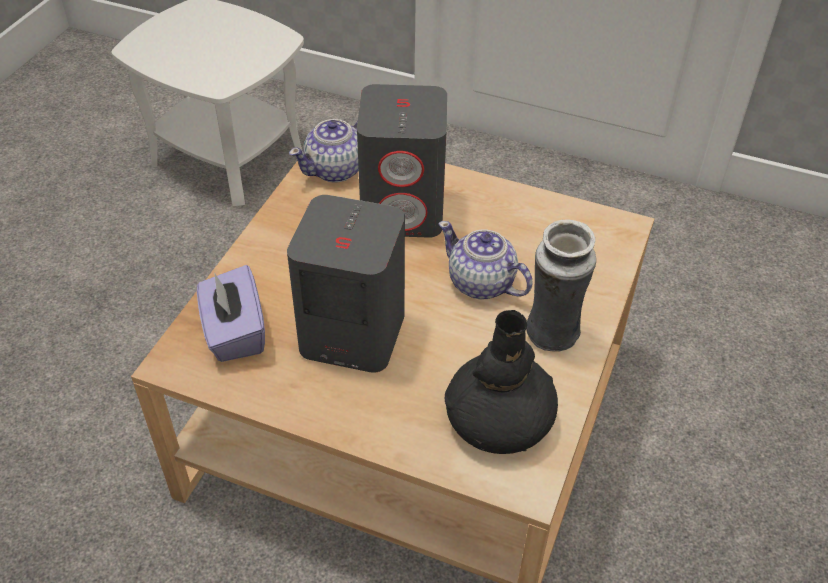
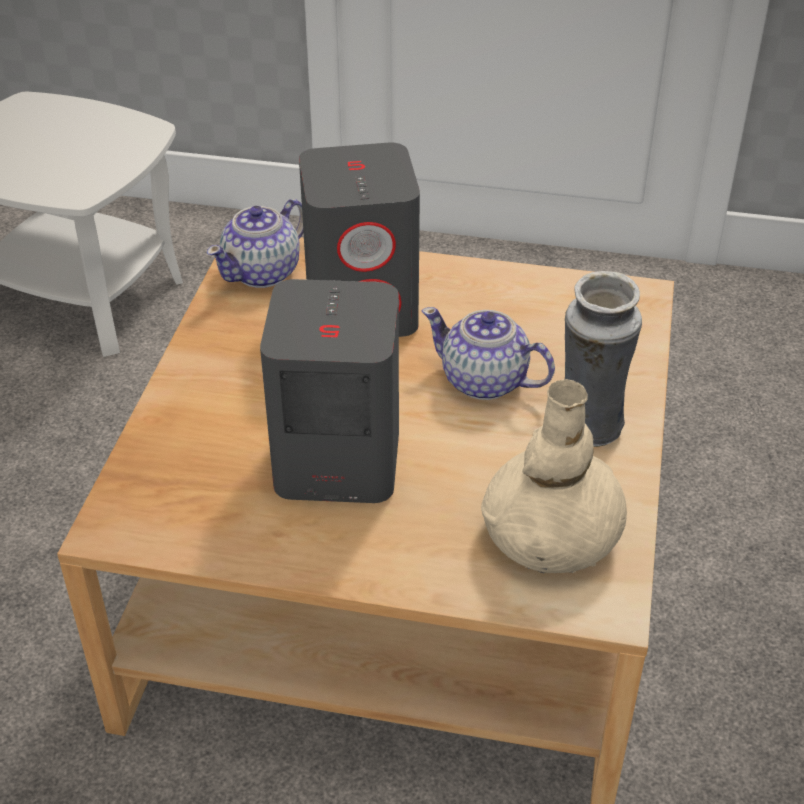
camera: 10 degrees left, 5 degrees down
(234, 333) = (183, 482): purple tissue box -> none
(499, 420) = (551, 536): black vase -> beige vase

